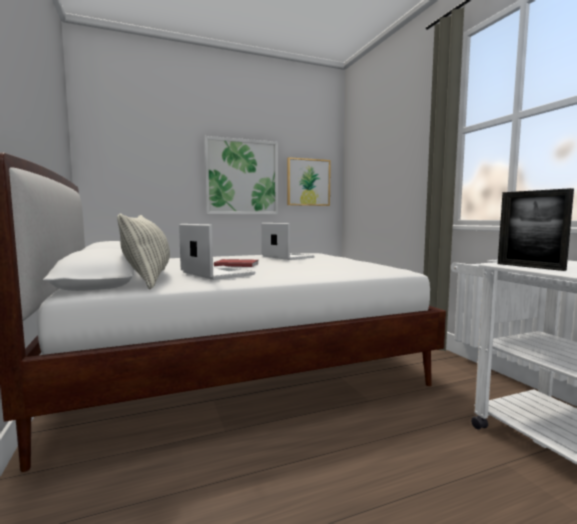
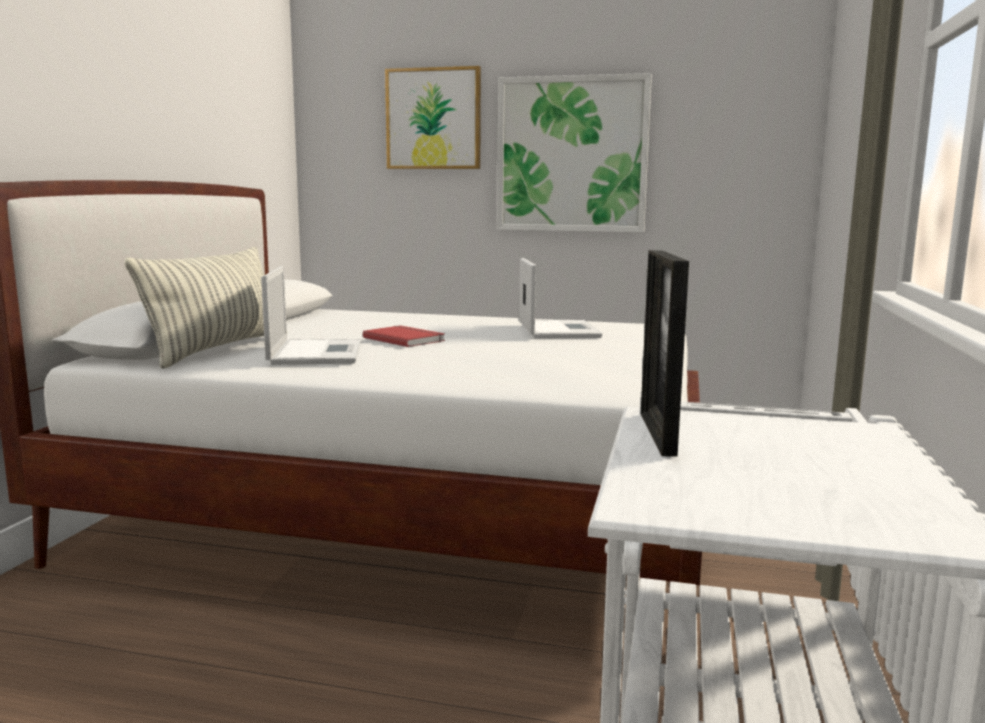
camera: 35 degrees right, 5 degrees up
(308, 182) = (725, 159): picture -> picture (433, 119)

